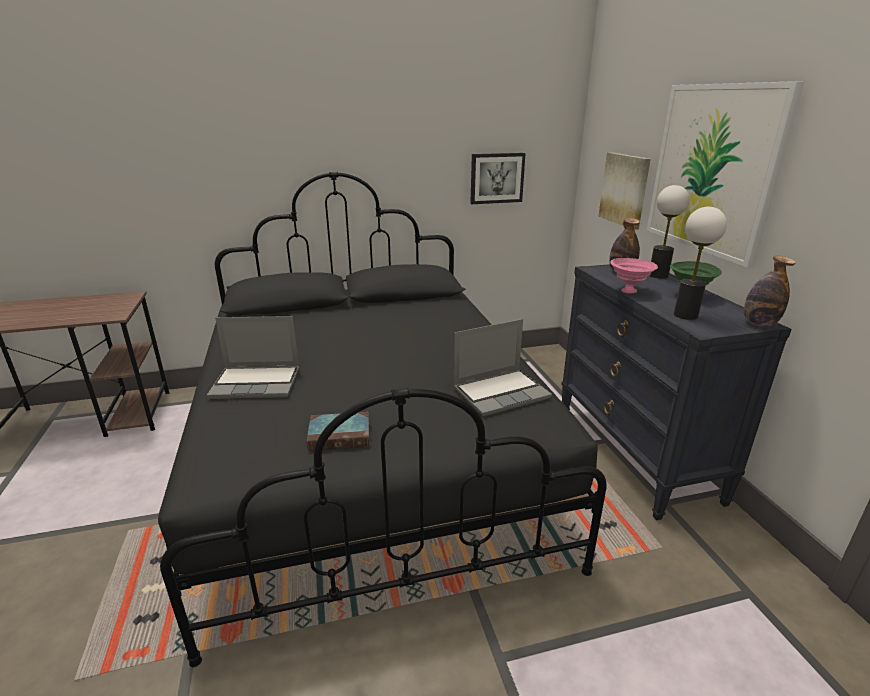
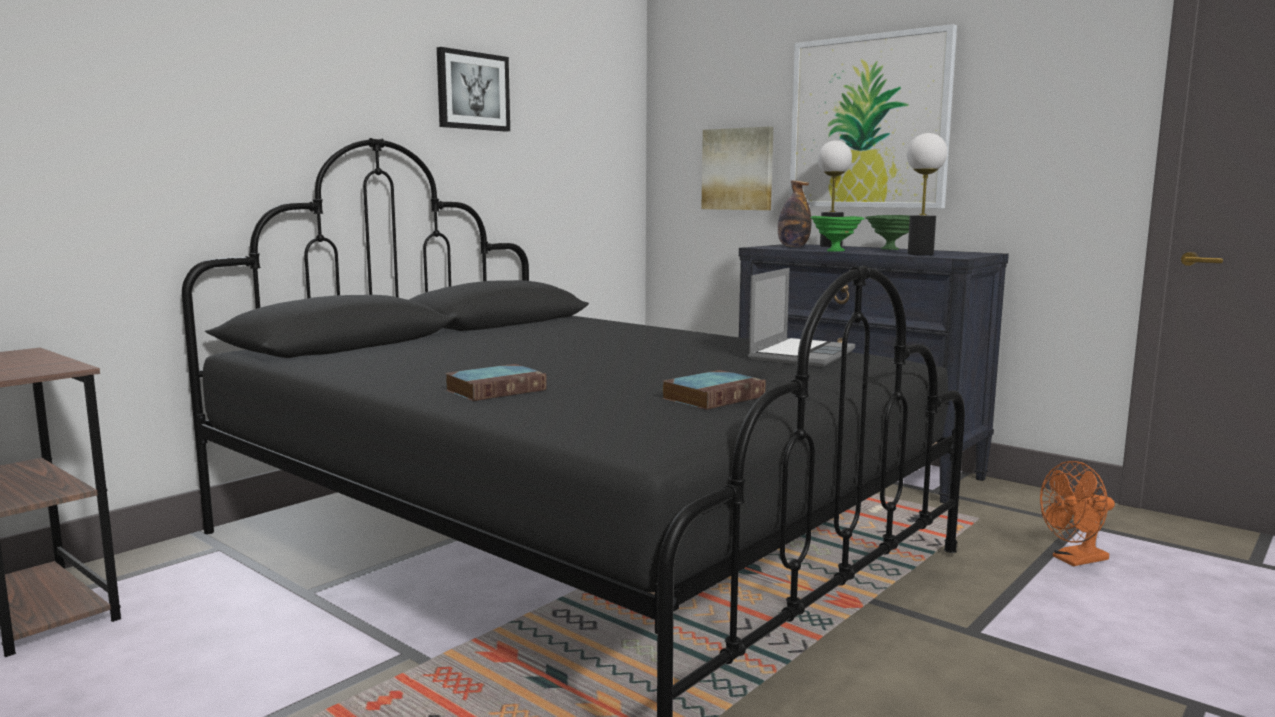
camera: 35 degrees left, 15 degrees down
(257, 383) = (497, 390): laptop -> book
(496, 178) = (567, 166): picture -> picture (472, 91)
(628, 291) = (834, 251): pink bowl -> green bowl
(685, 632) = (1074, 560): none -> orange fan
(759, 324) = (982, 253): bottle -> none

